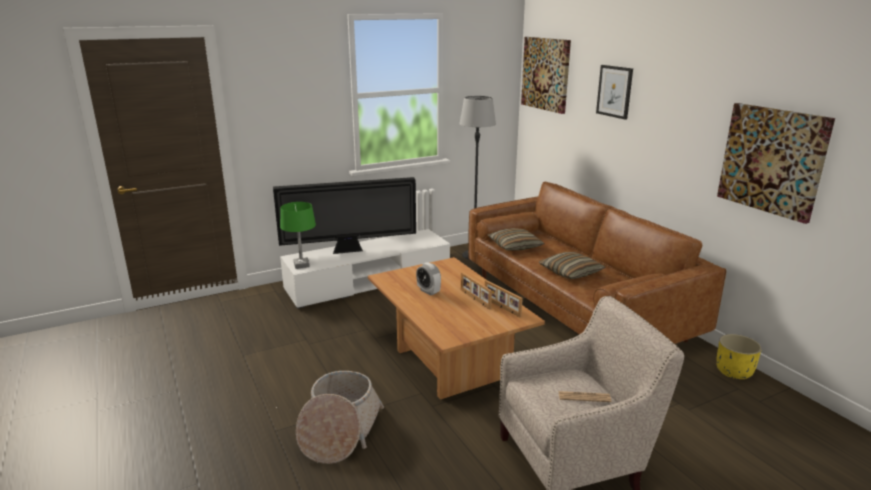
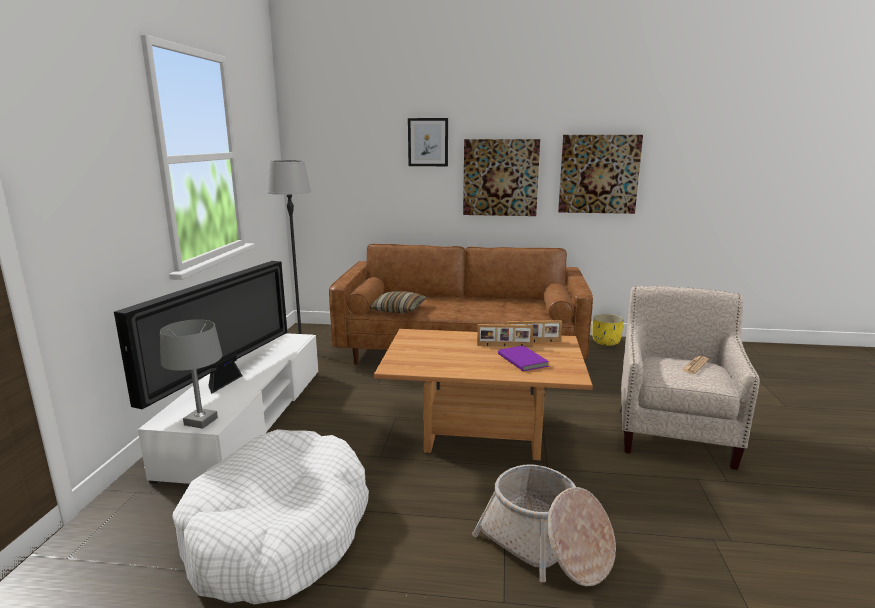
camera: 55 degrees left, 5 degrees down
(277, 340) = (279, 532): none -> white dog bed
(301, 265) = (200, 421): green table lamp -> grey table lamp
(428, 291) = (460, 358): alarm clock -> none
(456, 313) = (523, 360): none -> purple book
(546, 74) = (325, 136): picture -> picture (500, 177)
(570, 272) = (481, 310): pillow -> none

